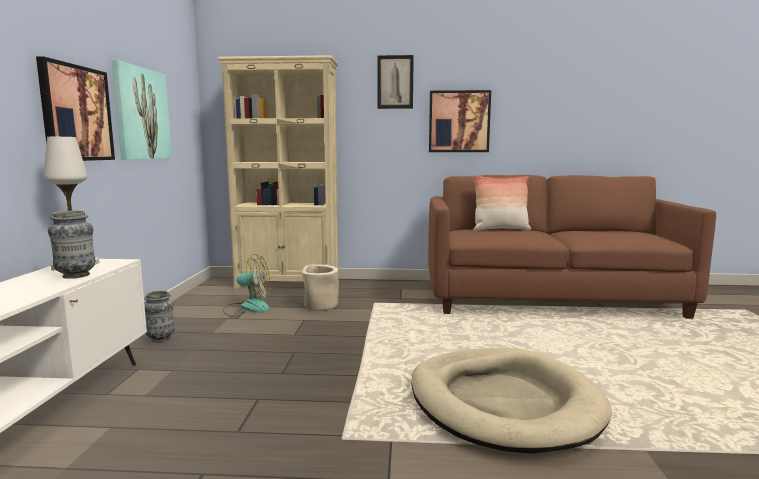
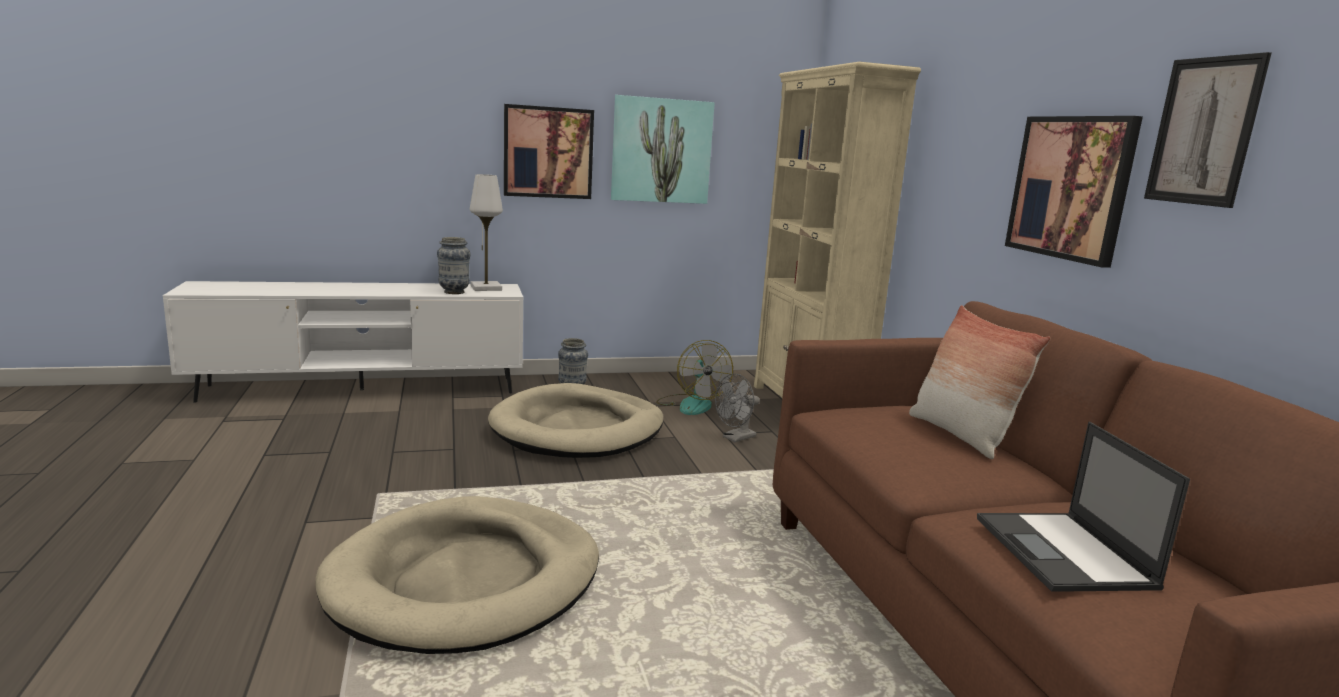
camera: 70 degrees right, 5 degrees up
(260, 346) = (578, 429): none -> beige dog bed
(320, 306) = (735, 438): beige planter -> grey fan
(395, 82) = (990, 99): picture -> picture (1204, 131)
(612, 236) = (1064, 553): none -> laptop

